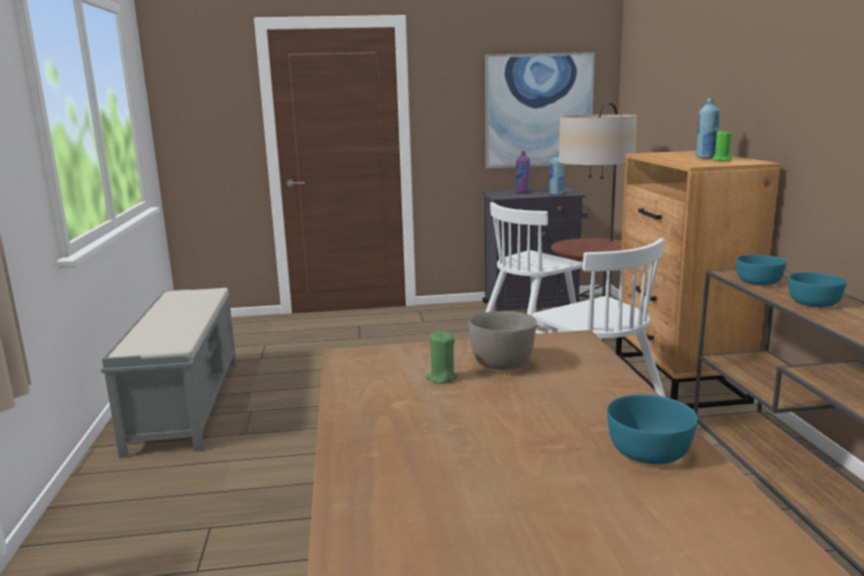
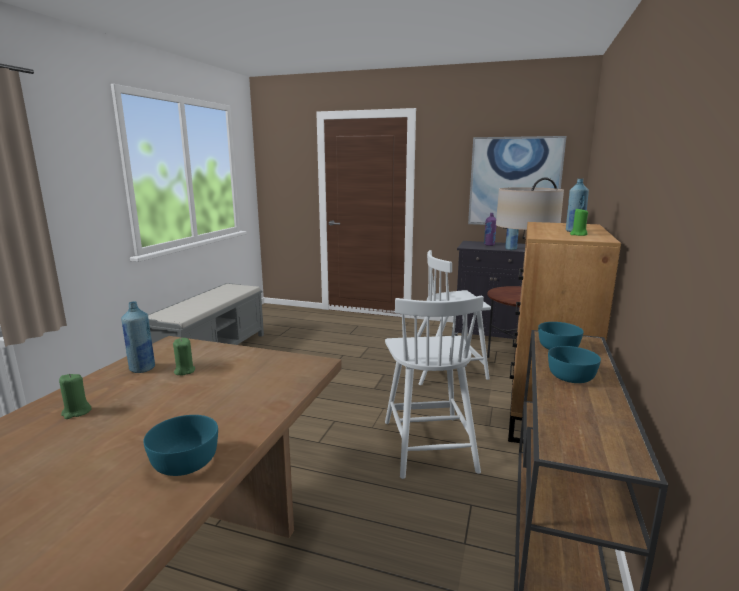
camera: 25 degrees right, 0 degrees up
(380, 388) = (142, 369): none -> blue bottle
(409, 447) = (76, 412): none -> green candle
(502, 364) = (235, 370): grey bowl -> none

